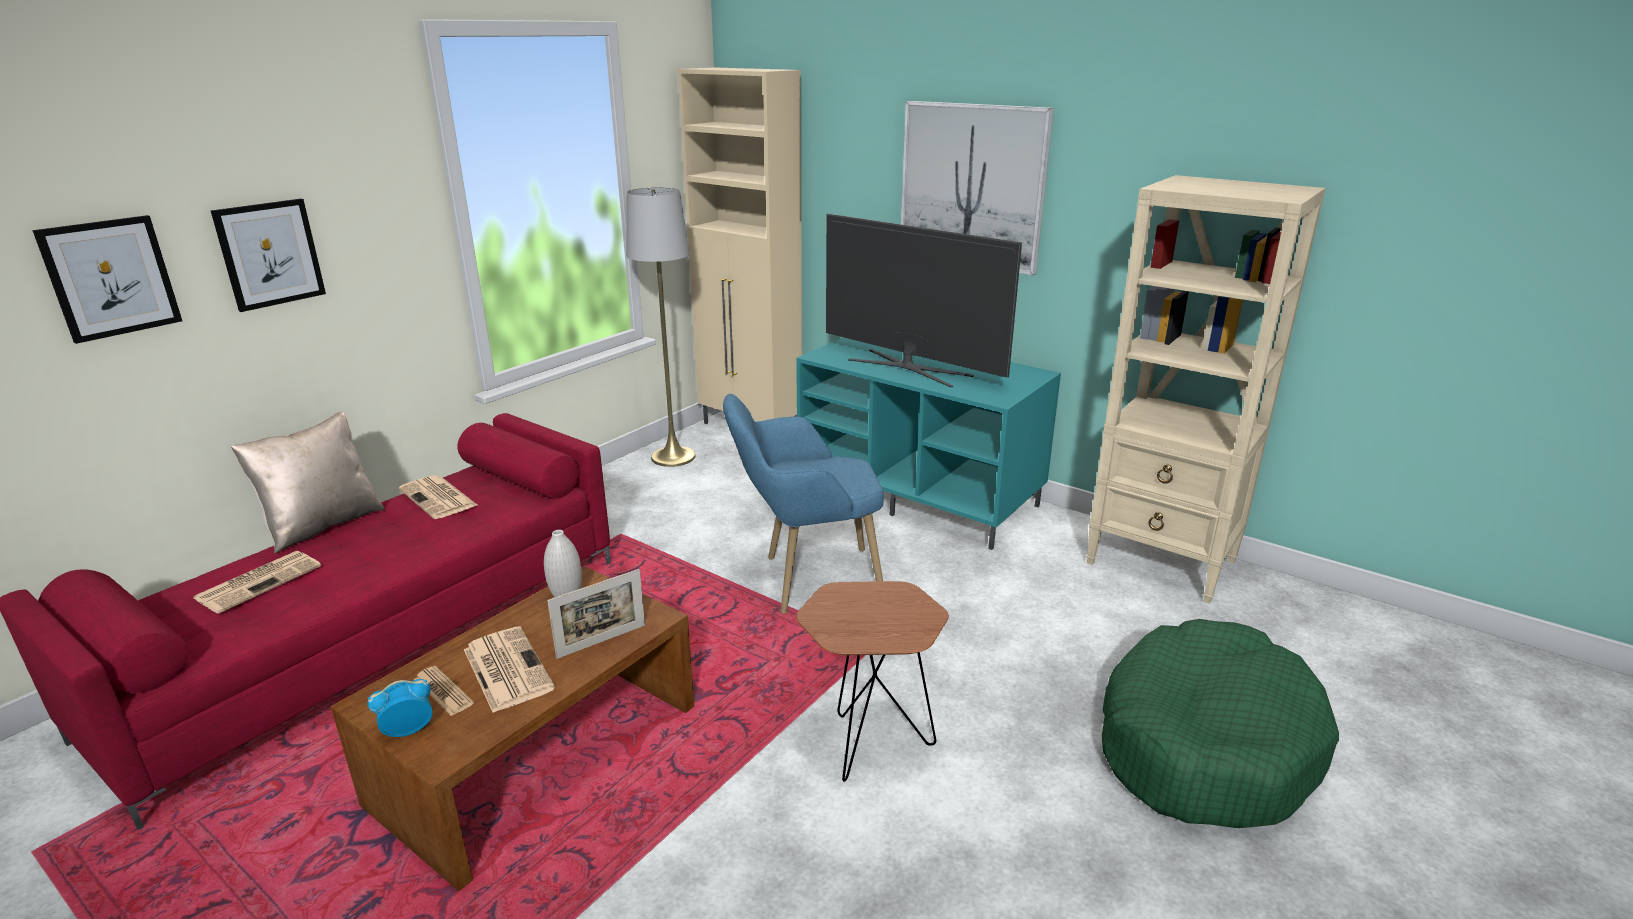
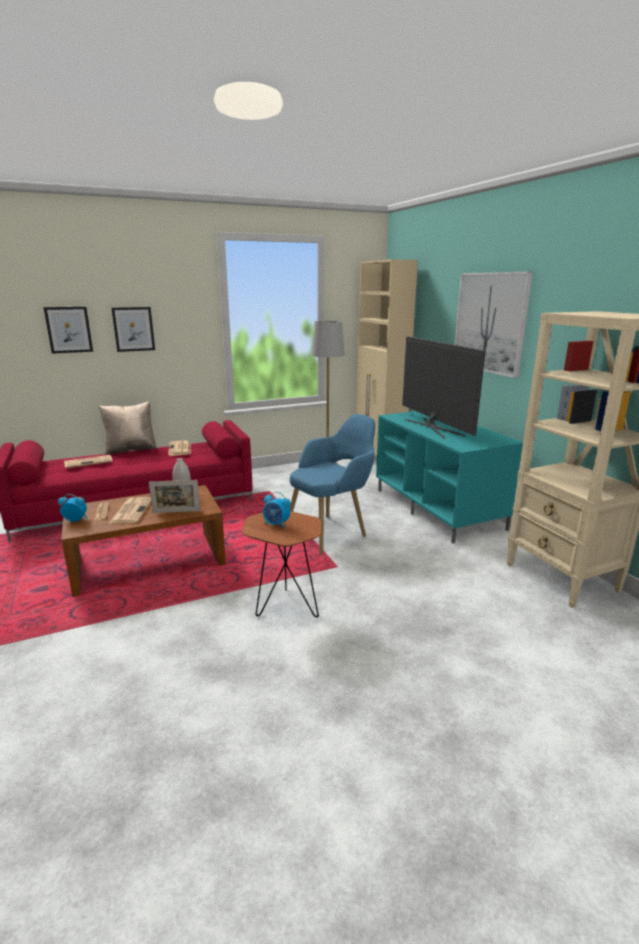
camera: 30 degrees right, 5 degrees down
(806, 582) = (333, 531): blue armchair -> blue armchair turned 120 degrees clockwise
(862, 616) = (276, 524): none -> alarm clock
(1204, 743) = (479, 674): green dog bed -> none

